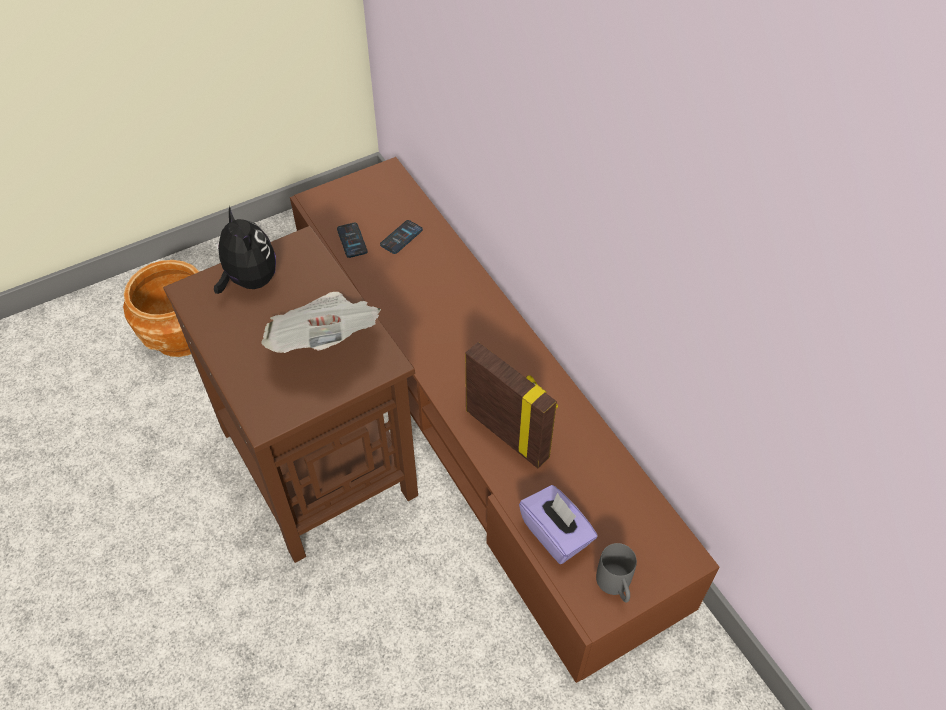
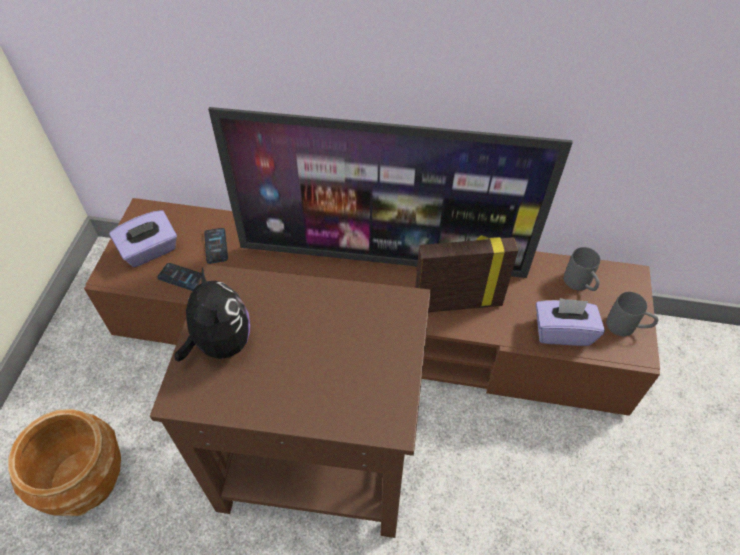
camera: 50 degrees left, 0 degrees up
(249, 280) = (220, 343): plush toy -> plush toy turned 60 degrees clockwise
(325, 341) = (345, 329): newspaper -> none
(357, 205) = (150, 251): none -> purple tissue box
(501, 350) = (383, 258): none -> television
(628, 518) = (580, 285): none -> grey mug

